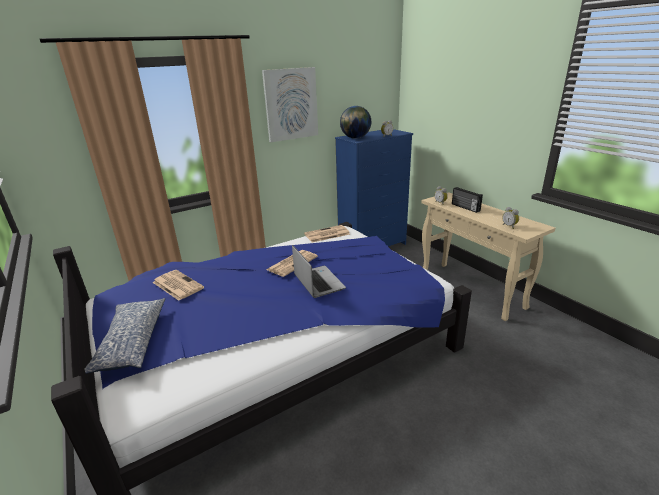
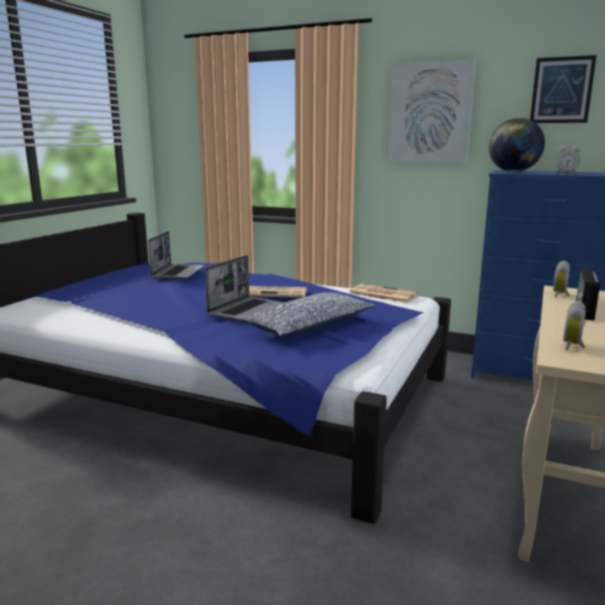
camera: 55 degrees right, 10 degrees down
(131, 342) = (83, 286): pillow -> pillow (309, 327)
(177, 285) = (177, 273): newspaper -> laptop
(357, 85) = (561, 90): none -> picture

